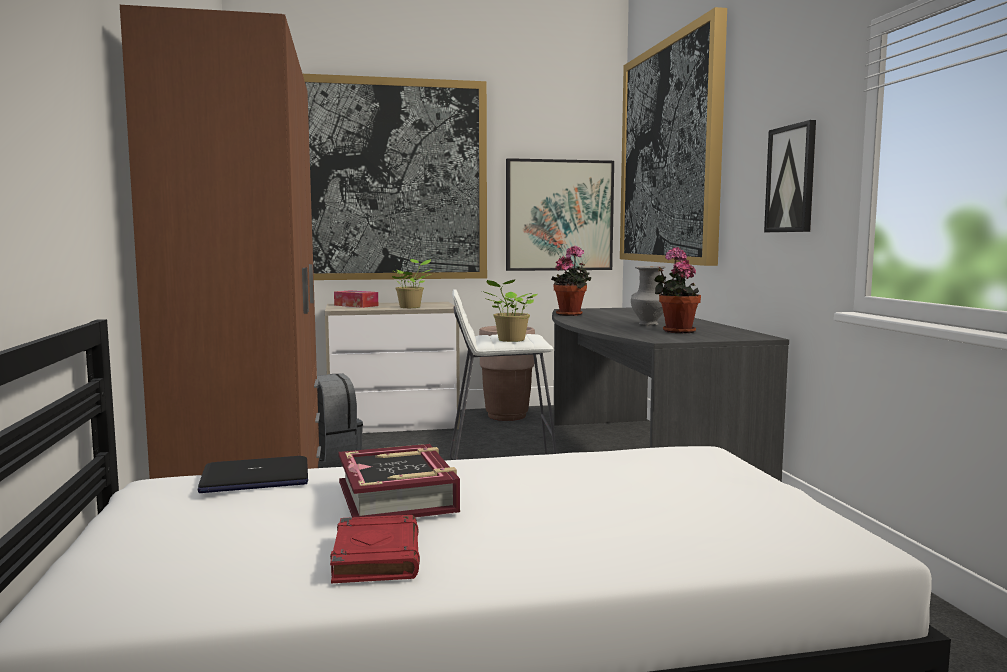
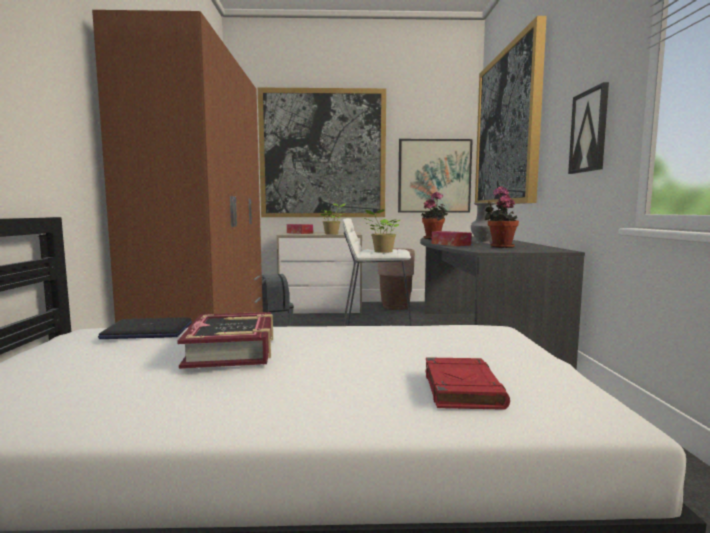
camera: 10 degrees right, 0 degrees up
(376, 556) = (172, 395): red book -> red book (461, 388)
(605, 327) = (450, 244): none -> tissue box

